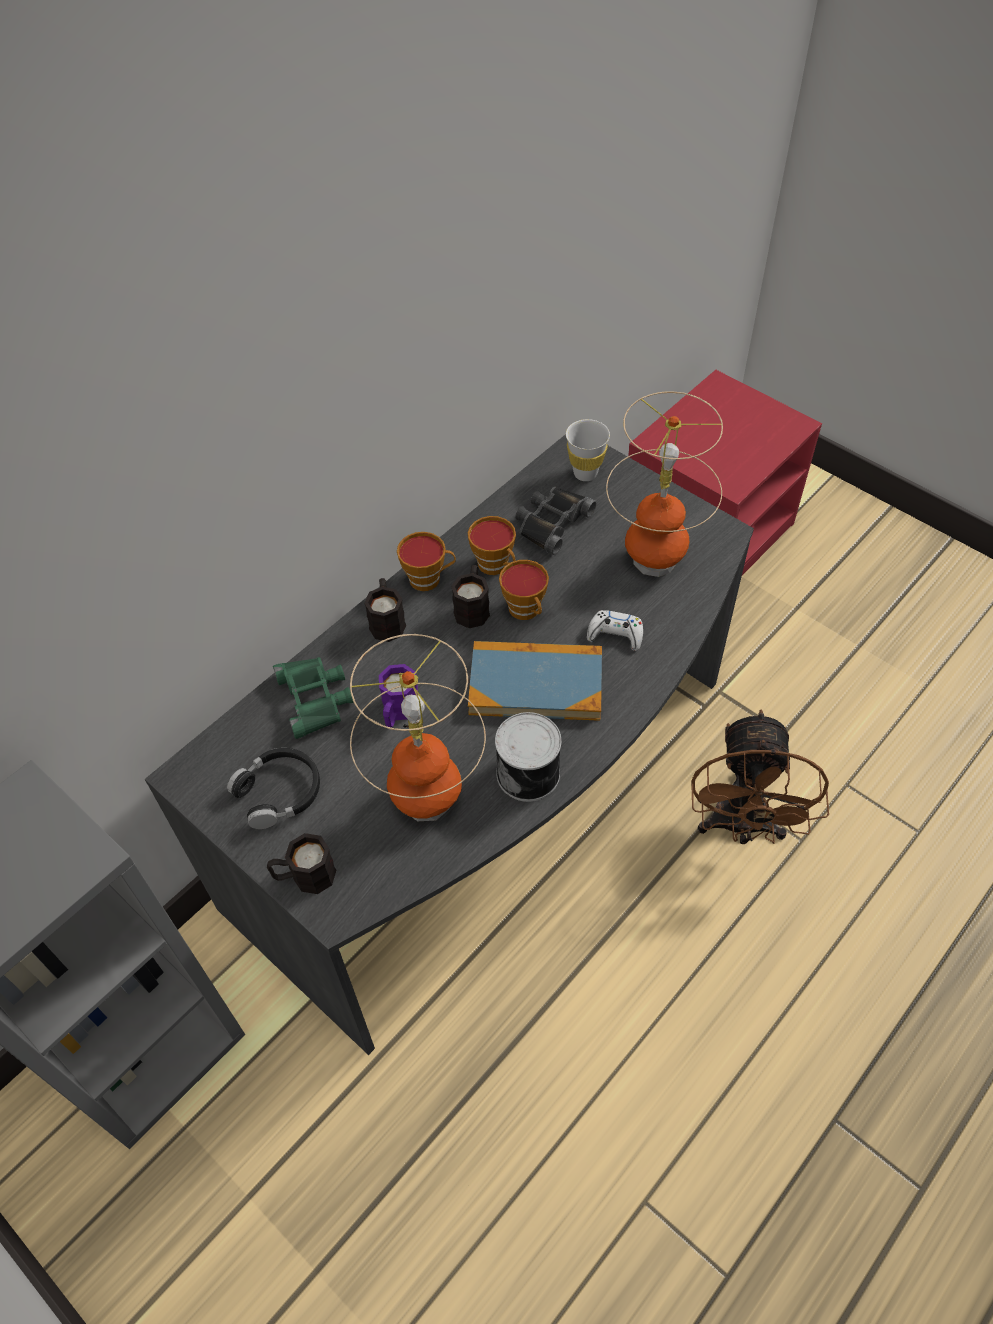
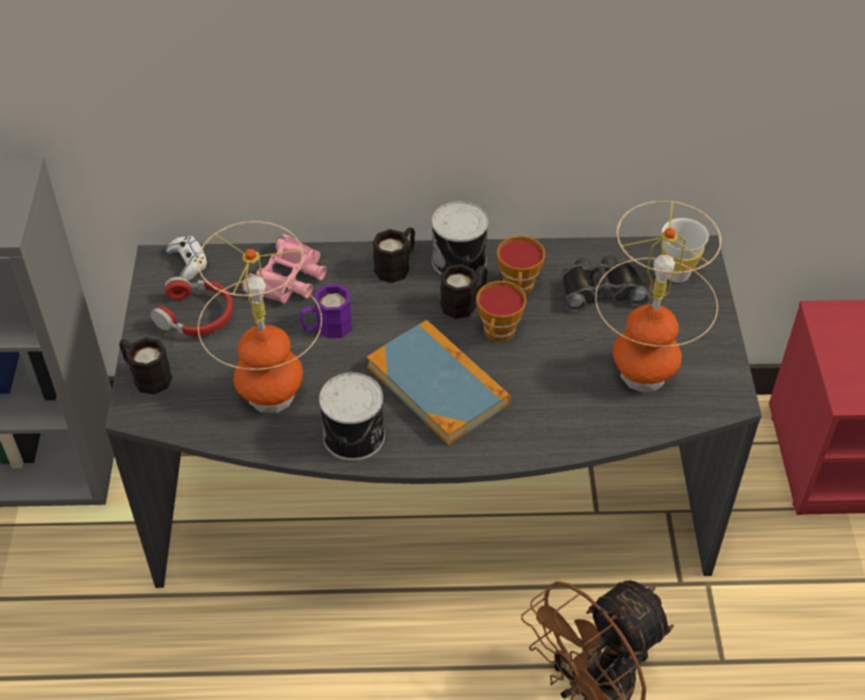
camera: 45 degrees right, 5 degrees down
(279, 792) = (196, 315): black headphones -> red headphones
(315, 698) = (289, 278): green binoculars -> pink binoculars
(428, 579) = (460, 260): cup -> can
(615, 634) = (540, 400): white game controller -> white game controller (188, 262)

